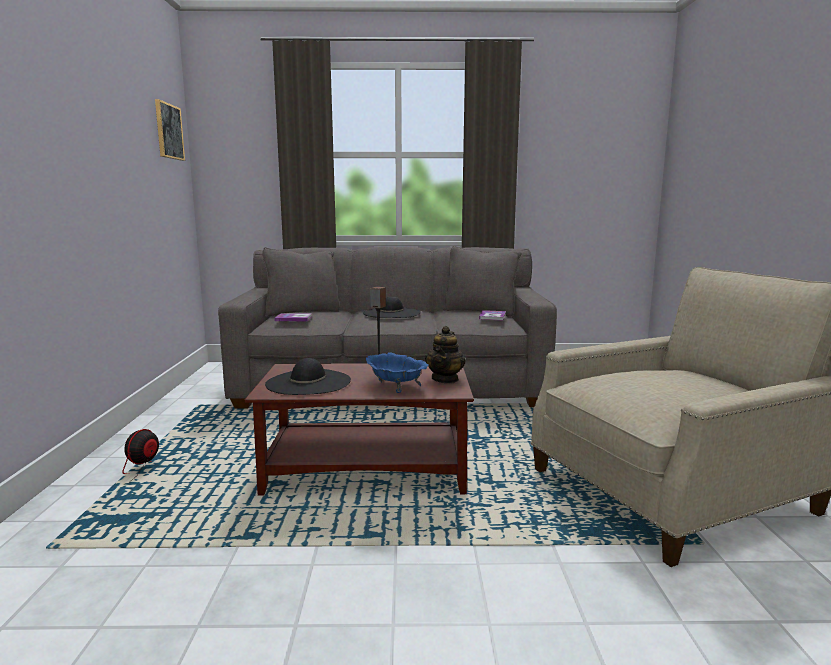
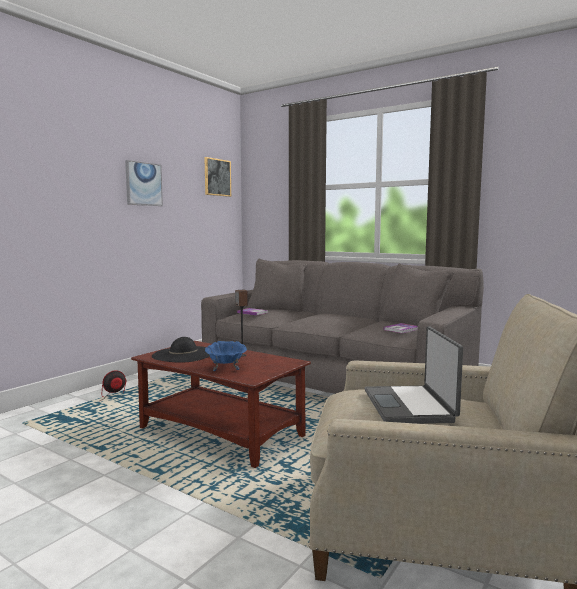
camera: 35 degrees right, 5 degrees down
(99, 135) = (143, 184): none -> picture
(392, 313) = (328, 317): black hat -> none
(445, 379) = (268, 369): teapot -> none
(667, 383) = (410, 406): none -> laptop

